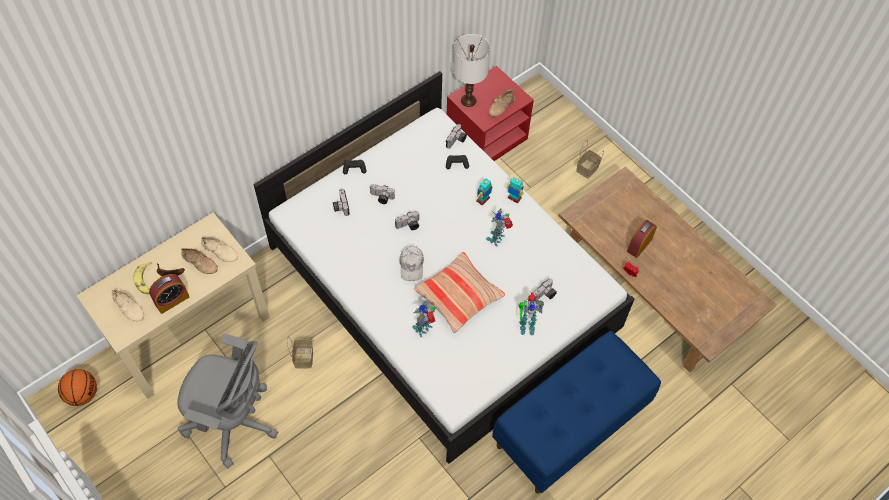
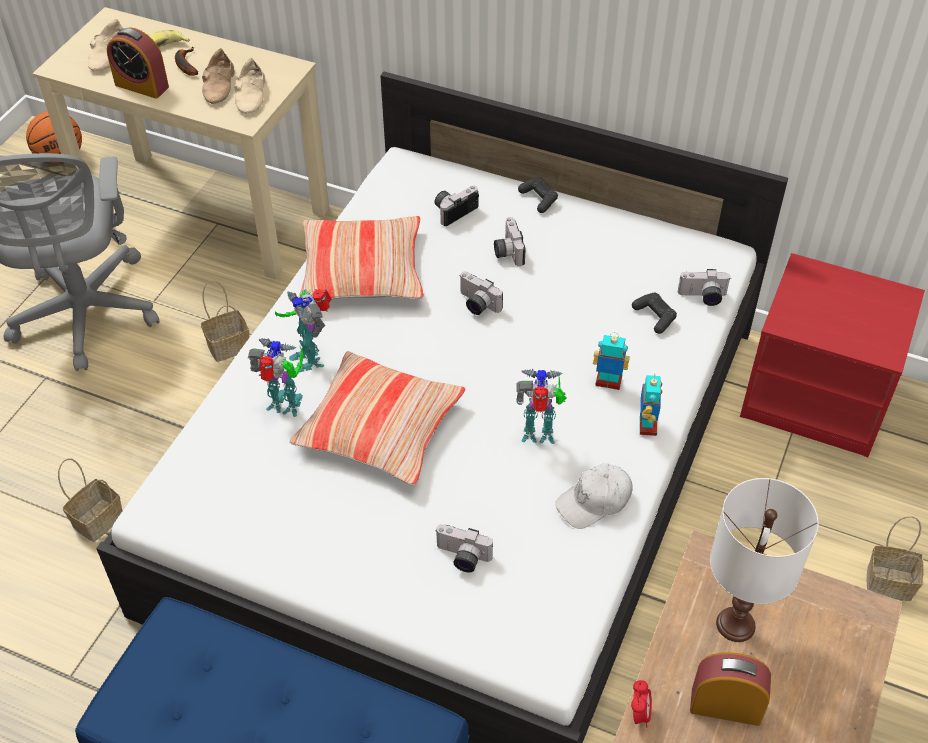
camera: 65 degrees right, 10 degrees down
(356, 262) = (362, 271): none -> pillow
(384, 459) = (97, 522): none -> basket
(411, 265) = (400, 339): white cap -> white cap (594, 501)
(468, 100) = (809, 283): white table lamp -> white table lamp (736, 625)
(502, 107) = (840, 333): beige shoe -> none
(526, 325) = (378, 555): toy robot -> toy robot (310, 357)

